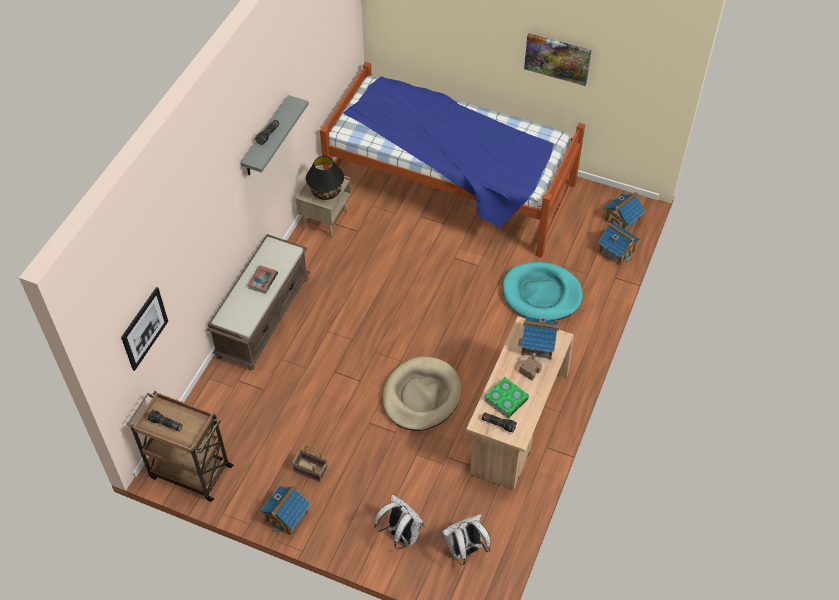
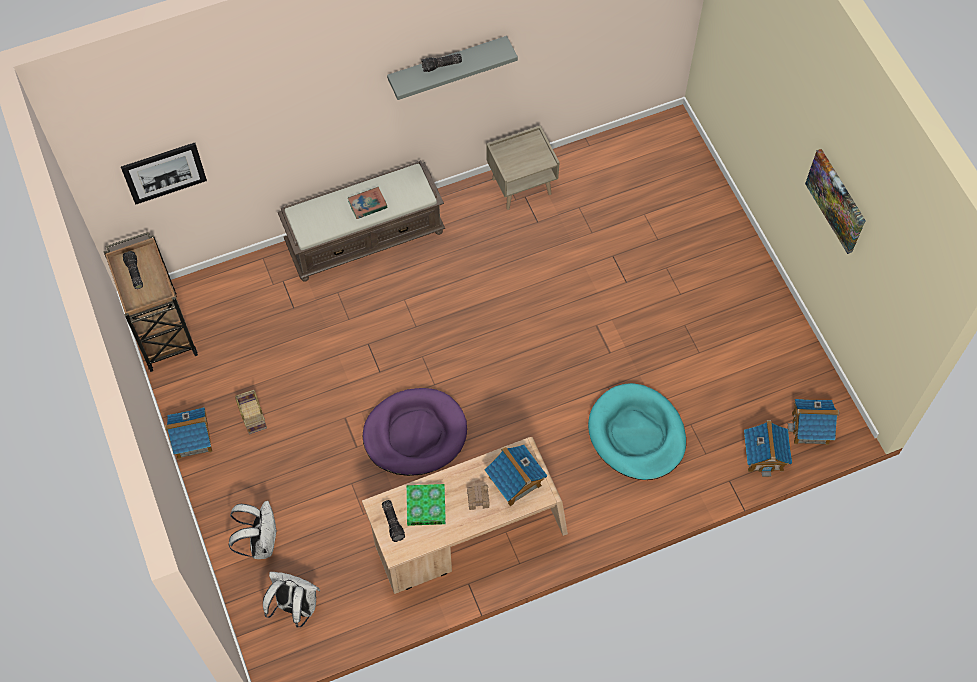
camera: 45 degrees right, 10 degrees up
(326, 191) = (522, 159): black table lamp -> none
(421, 396) = (415, 434): beige dog bed -> purple dog bed
(450, 187) = (675, 249): bed -> none

